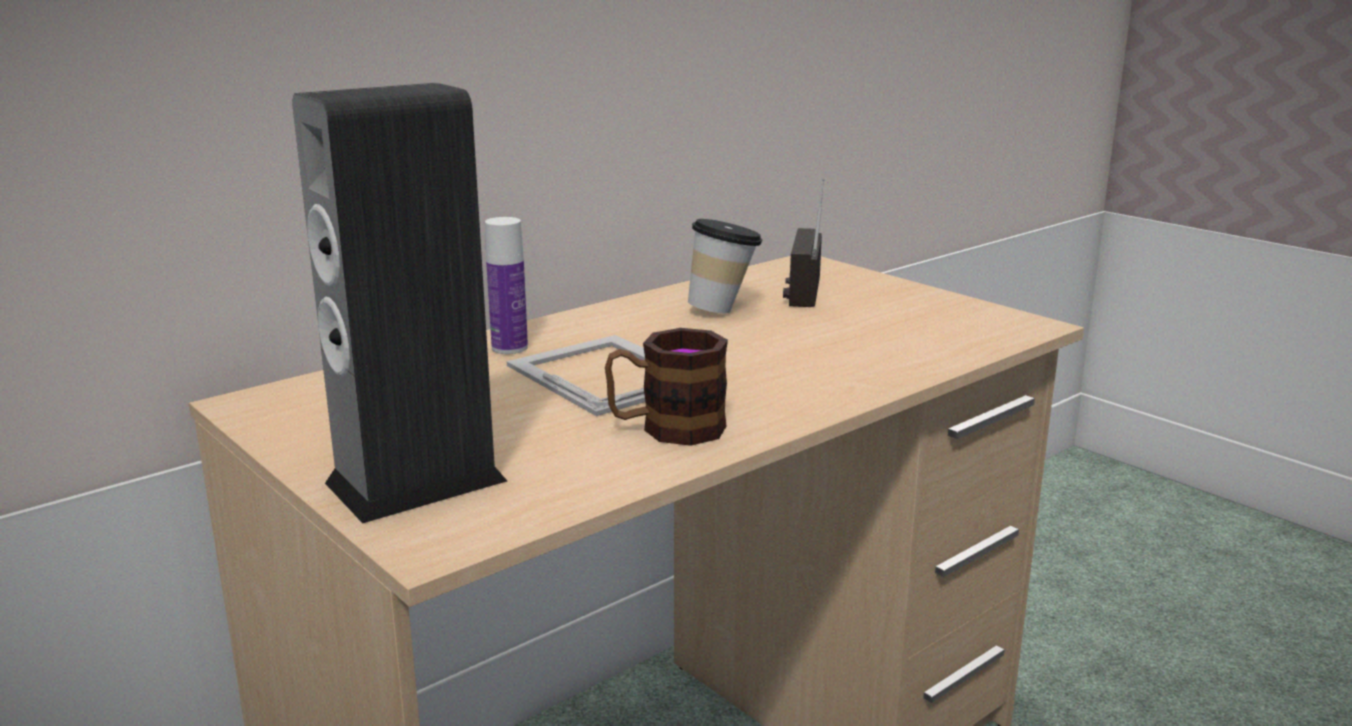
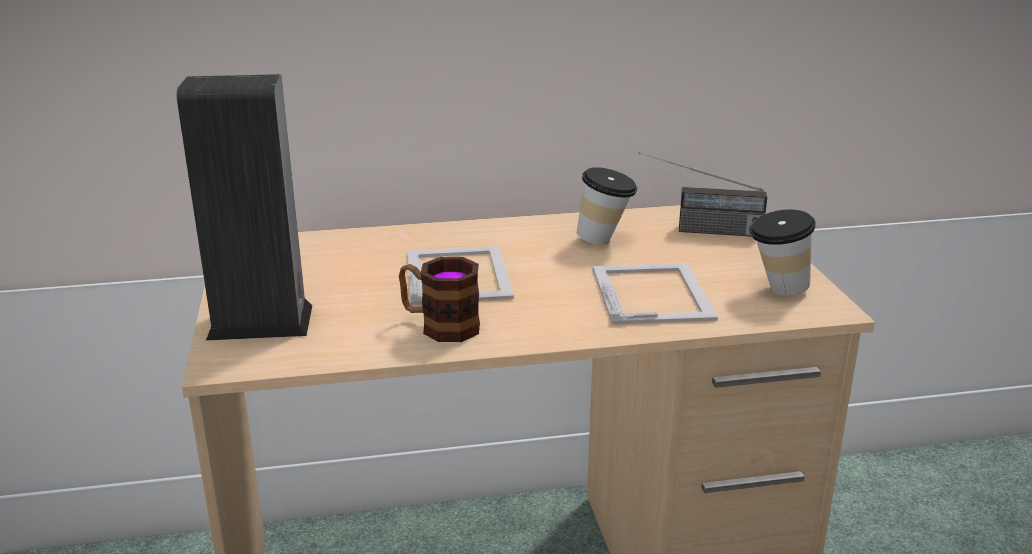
camera: 30 degrees right, 5 degrees up
(509, 348) = (425, 240): bottle -> none
(803, 283) = (697, 230): radio -> radio turned 120 degrees counterclockwise
(849, 345) = (652, 292): none -> picture frame
(961, 319) = (776, 290): none -> cup

